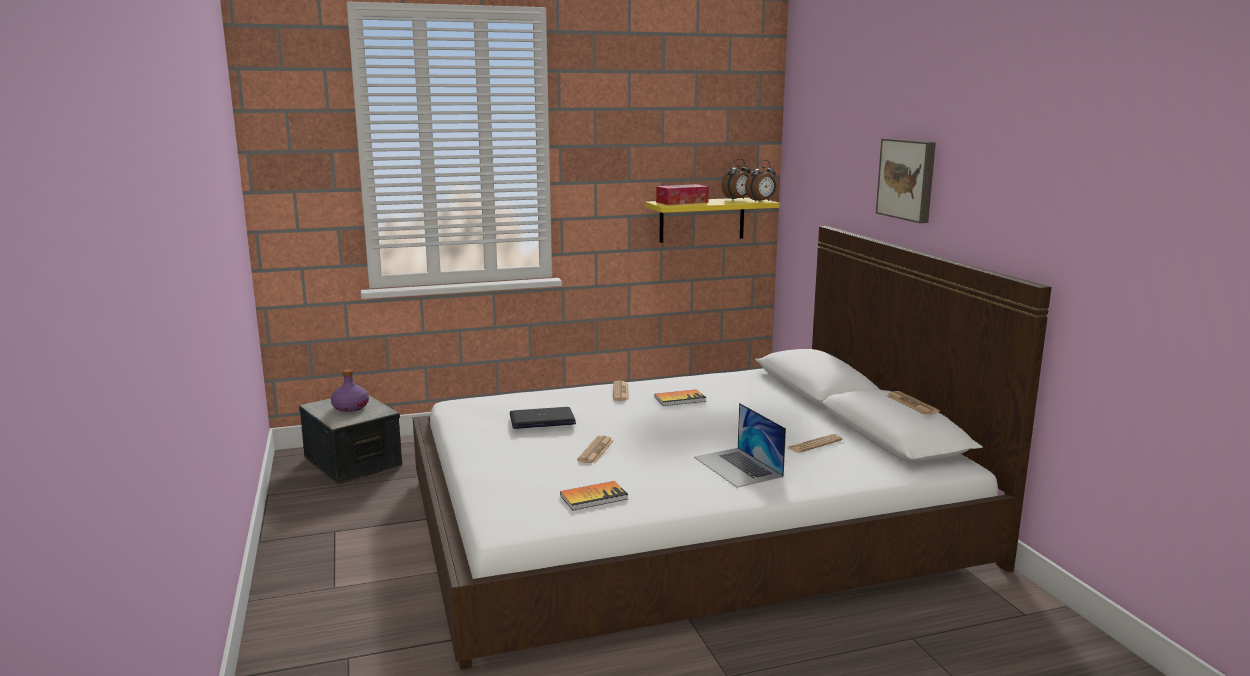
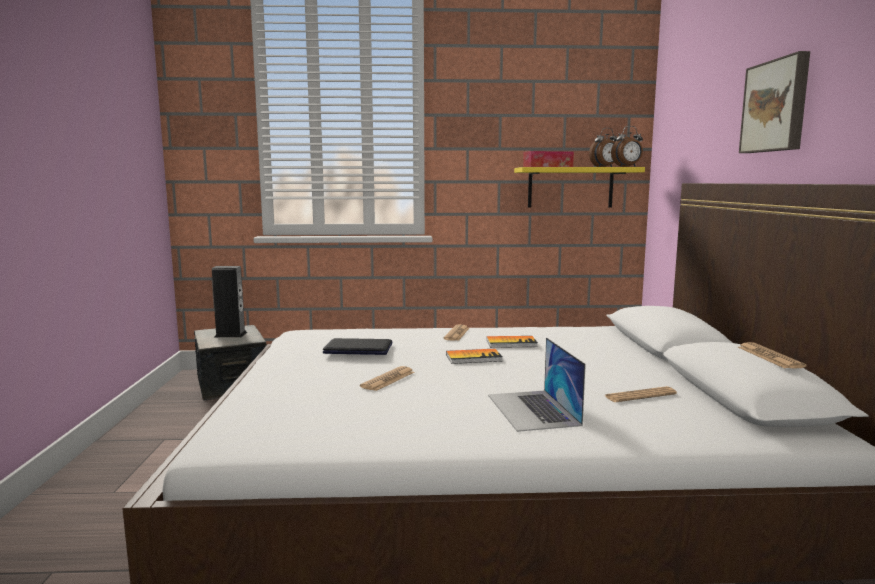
camera: 15 degrees right, 5 degrees down
(350, 407) = (230, 334): purple bottle -> speaker
(594, 497) = (343, 424): book -> book (473, 358)

